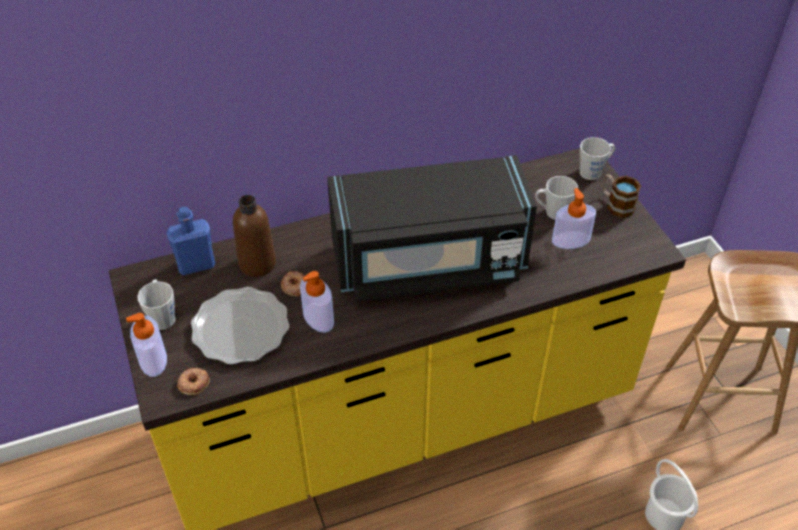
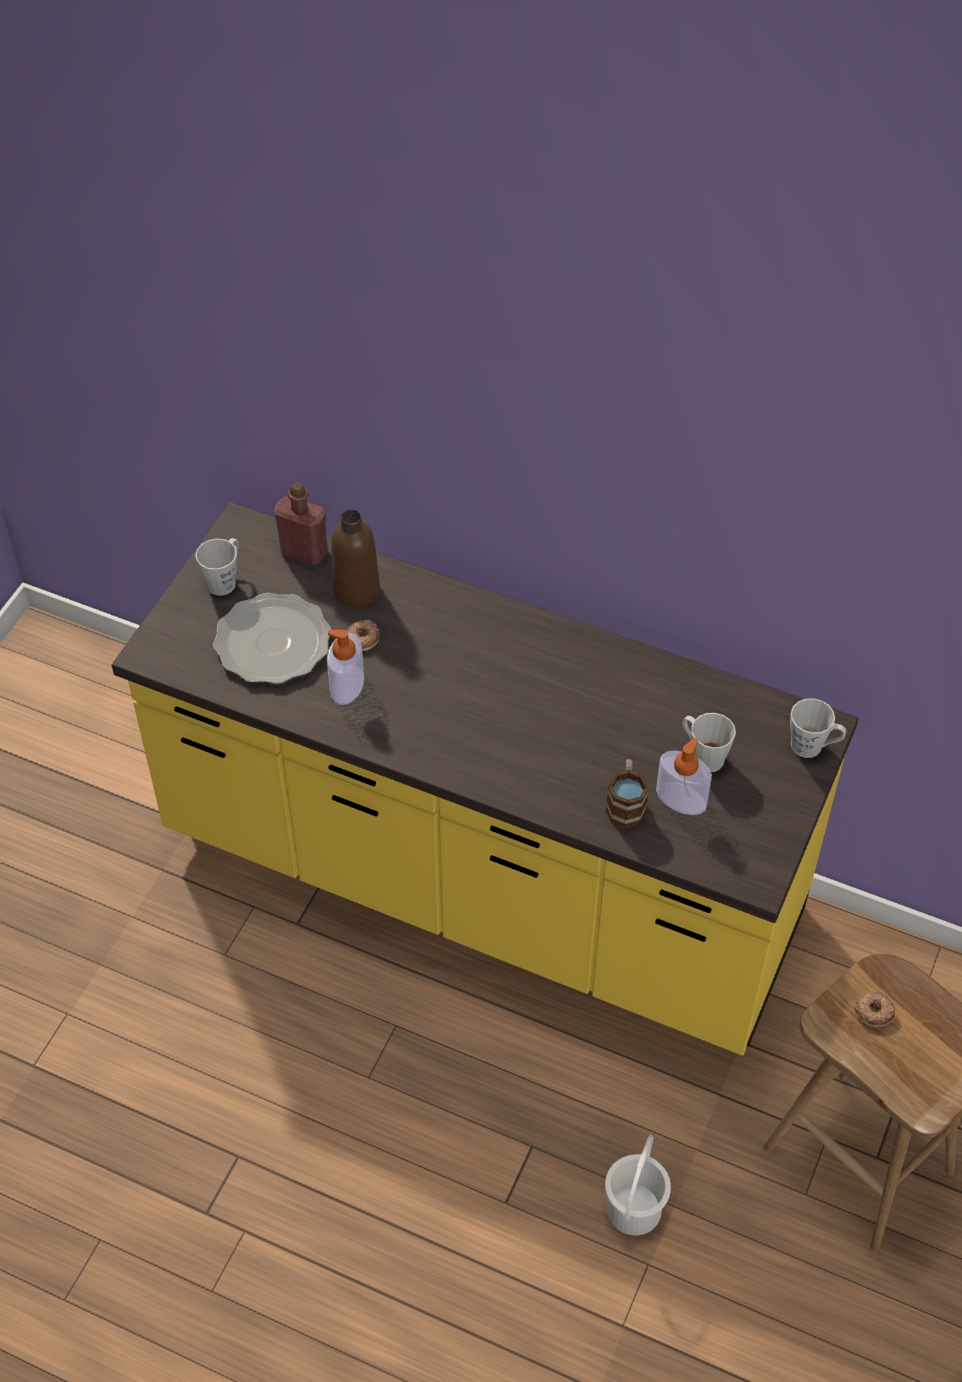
camera: 45 degrees right, 5 degrees up
(153, 359) = (175, 615): soap dispenser -> none
(193, 383) = (183, 662): donut -> donut (874, 1011)
(196, 265) = (304, 552): blue bottle -> red bottle
(429, 263) = (509, 711): black microwave -> none
(616, 204) = (784, 800): mug -> mug (626, 804)

